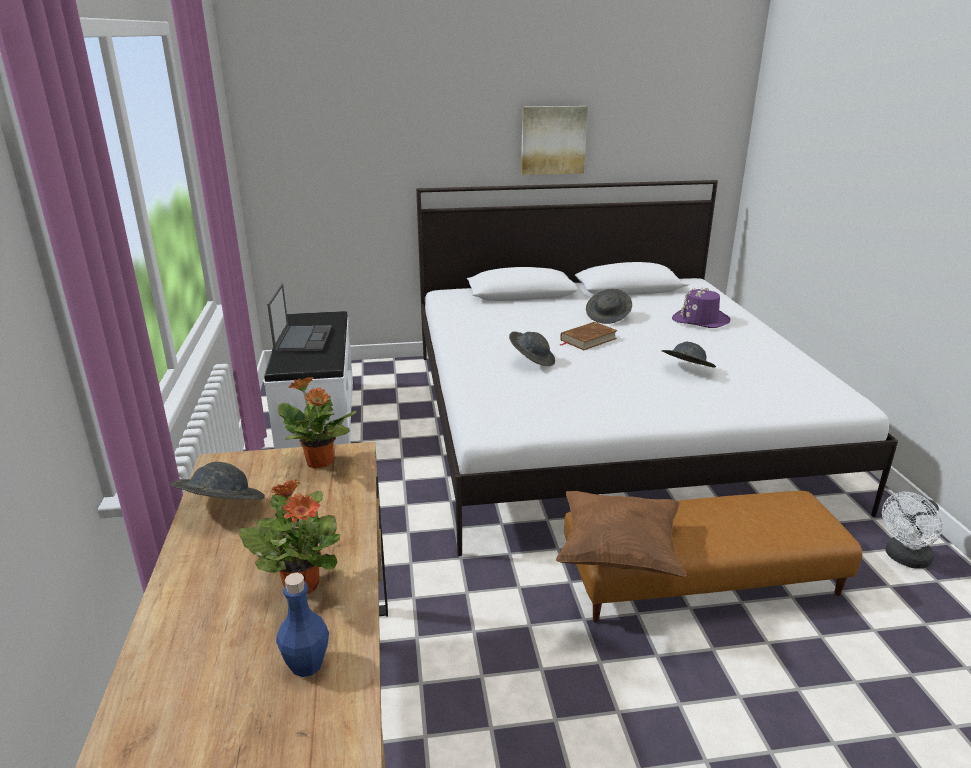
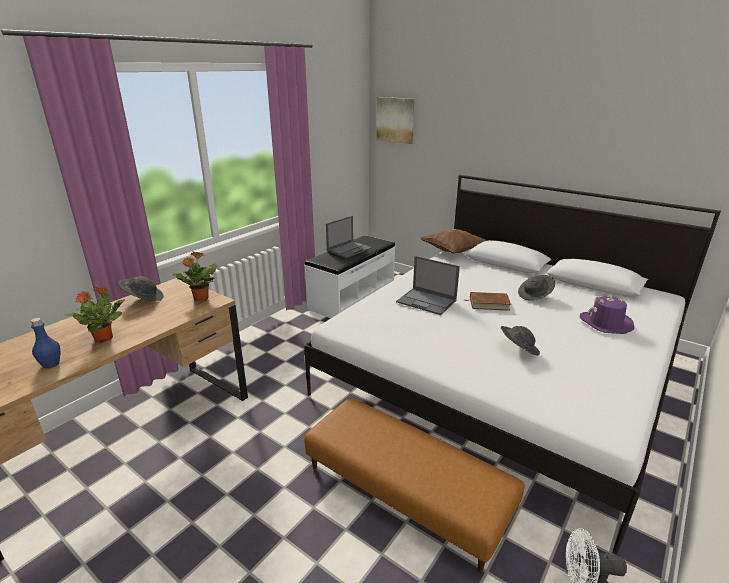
camera: 45 degrees right, 0 degrees up
(532, 360) = (427, 301): grey hat -> laptop
(553, 140) = (564, 154): picture -> picture (395, 120)
(618, 552) = (332, 432): brown pillow -> brown pillow (453, 251)

